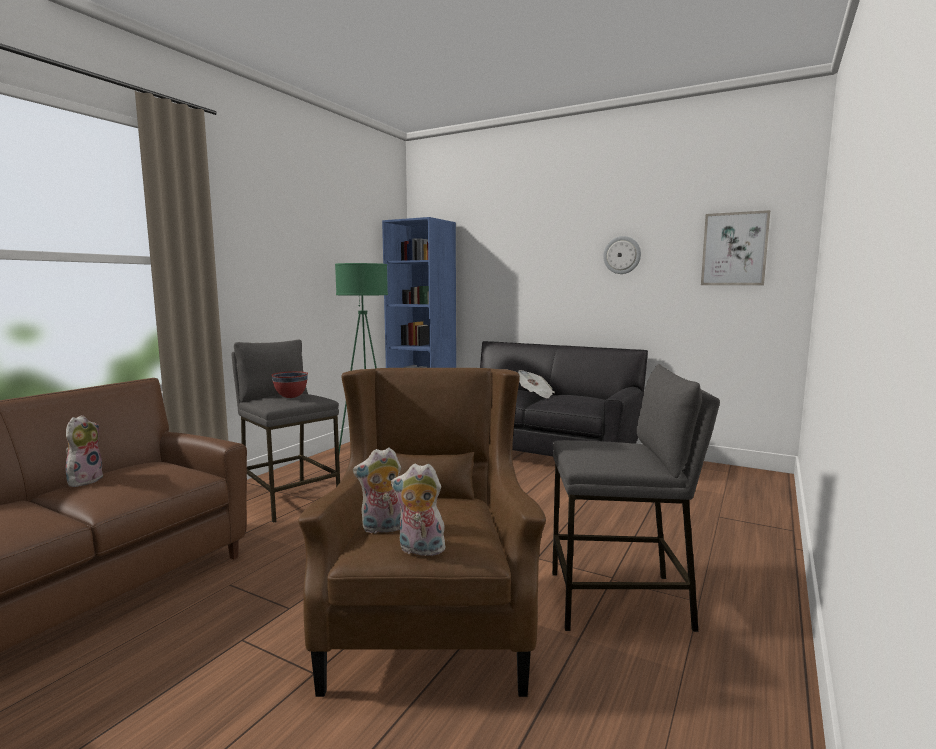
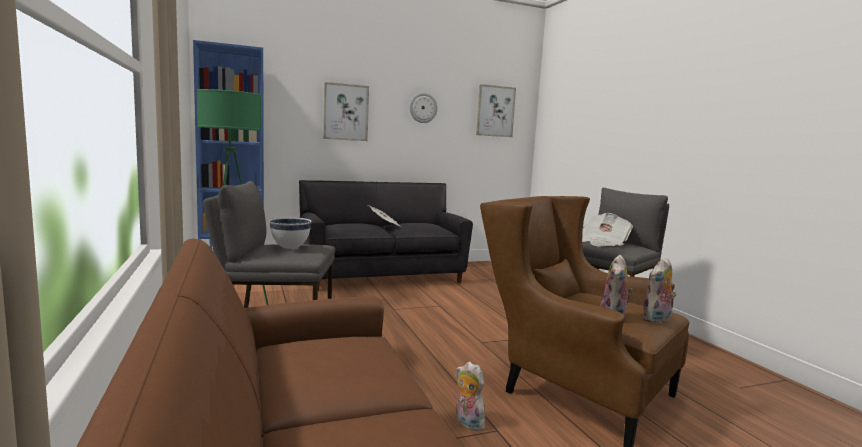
camera: 50 degrees left, 0 degrees up
(85, 480) = (300, 380): plush toy -> plush toy (467, 423)
(290, 397) = (290, 248): red bowl -> white bowl
(532, 269) = (346, 112): none -> picture
(605, 447) = (605, 243): none -> newspaper

